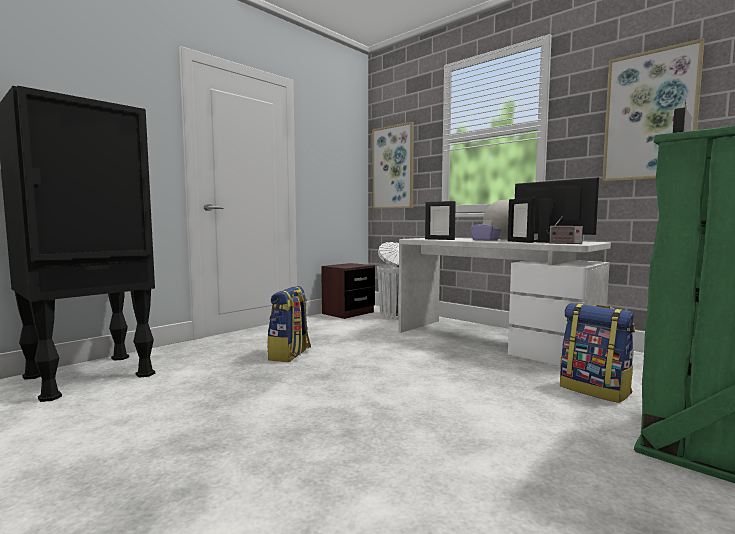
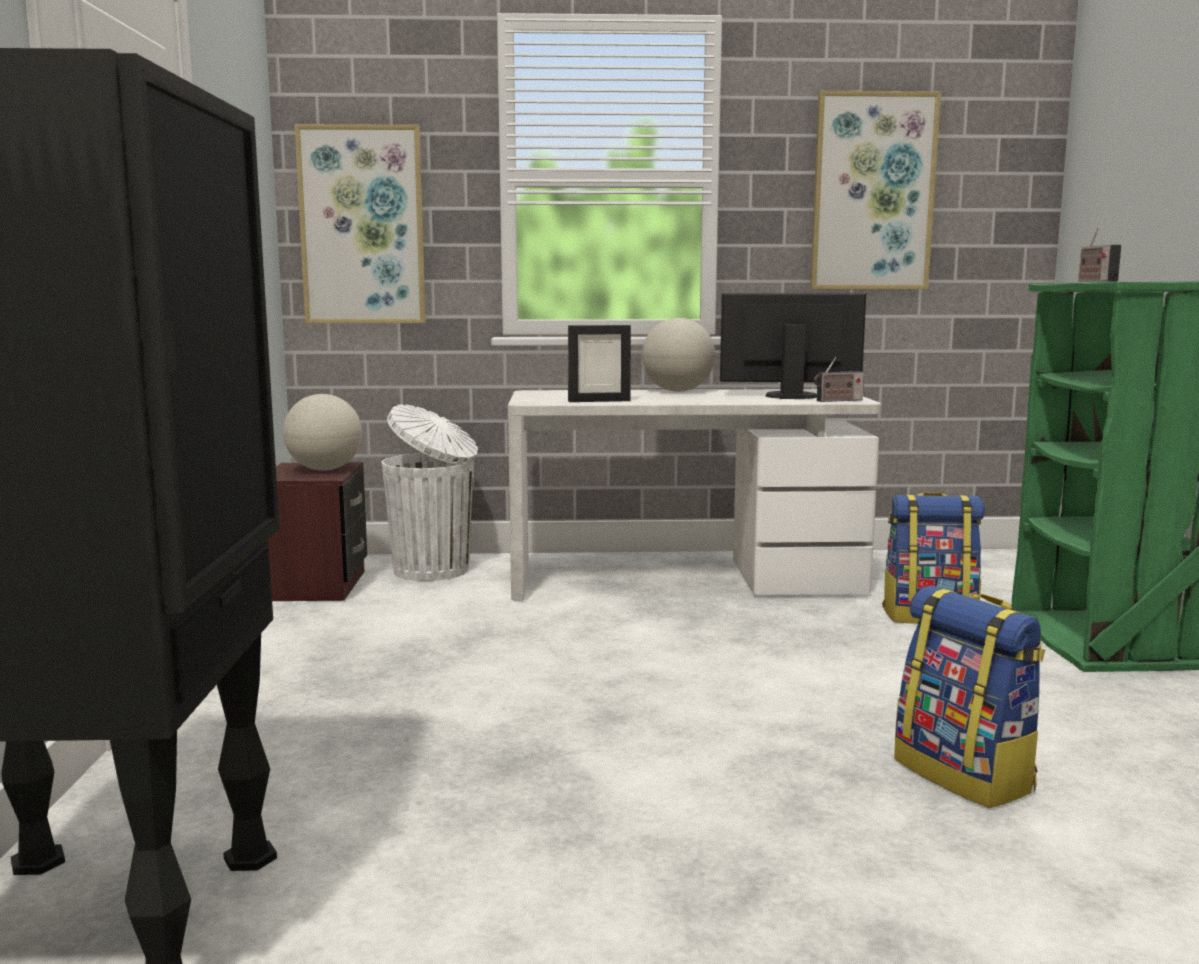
camera: 45 degrees left, 5 degrees up
(290, 355) = (448, 704): backpack -> backpack (965, 775)
(353, 265) = (325, 469): none -> globe
(485, 240) = (683, 398): purple tissue box -> none
(520, 242) = (760, 399): picture frame -> none

